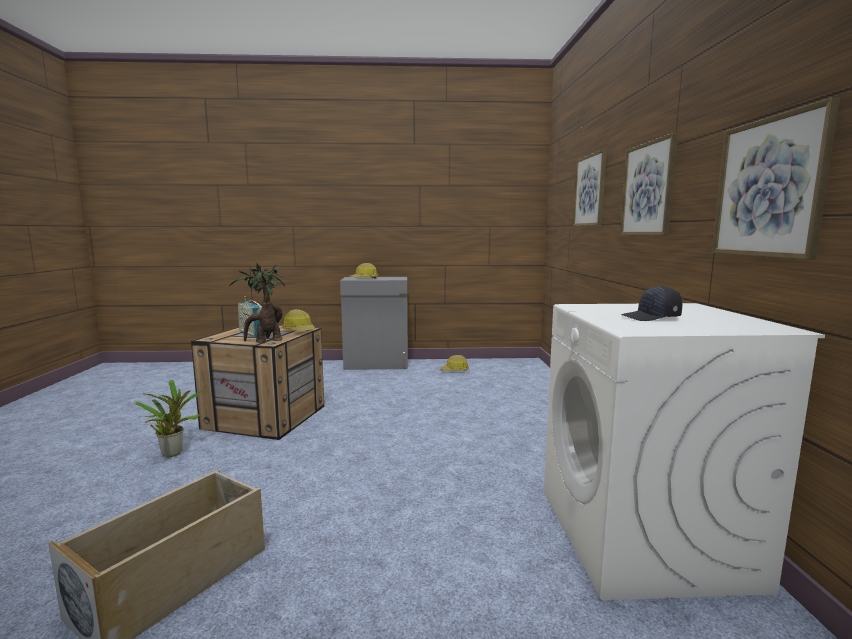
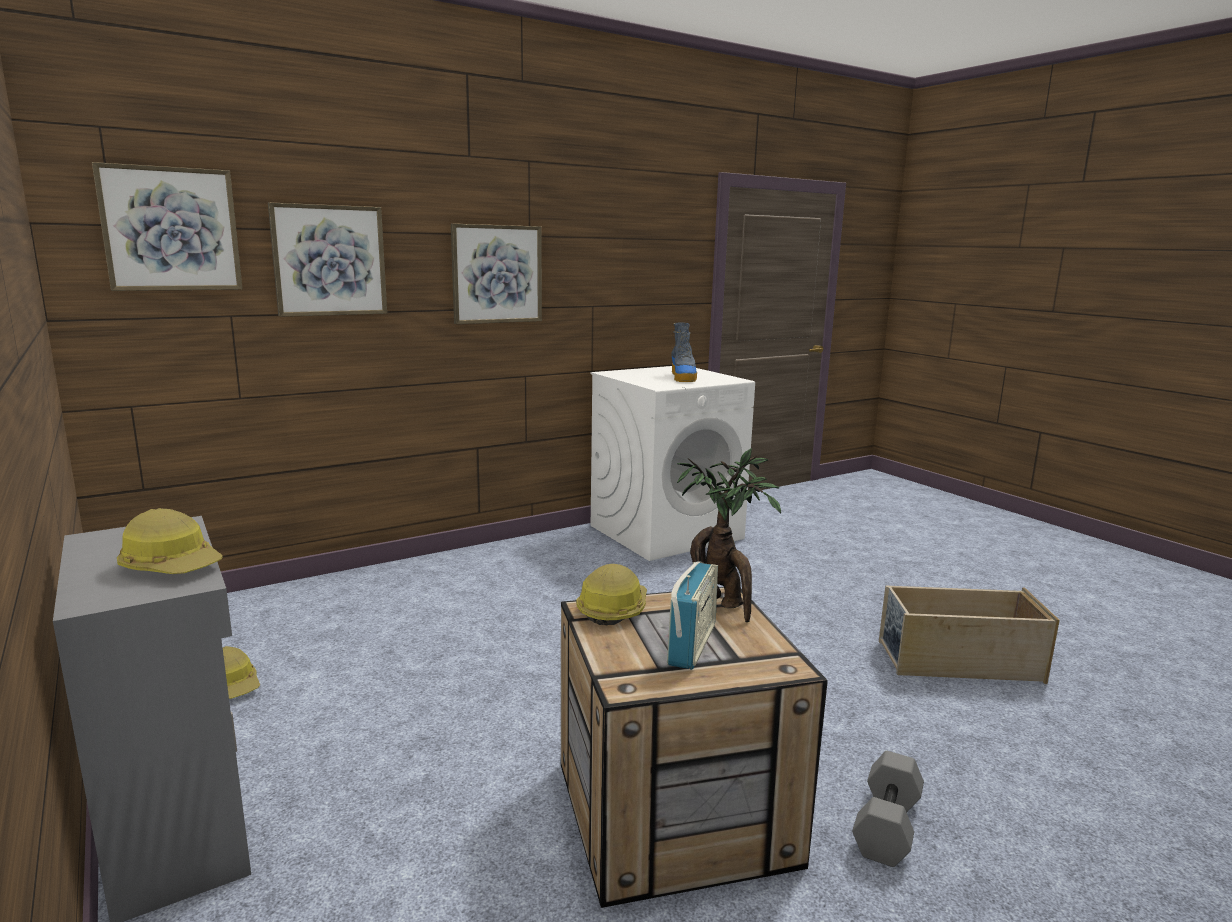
camera: 120 degrees left, 5 degrees up
(173, 452) = (888, 827): potted plant -> grey dumbbell
(651, 317) = (683, 377): black cap -> boot
(769, 188) = (638, 286): picture -> picture (171, 229)

